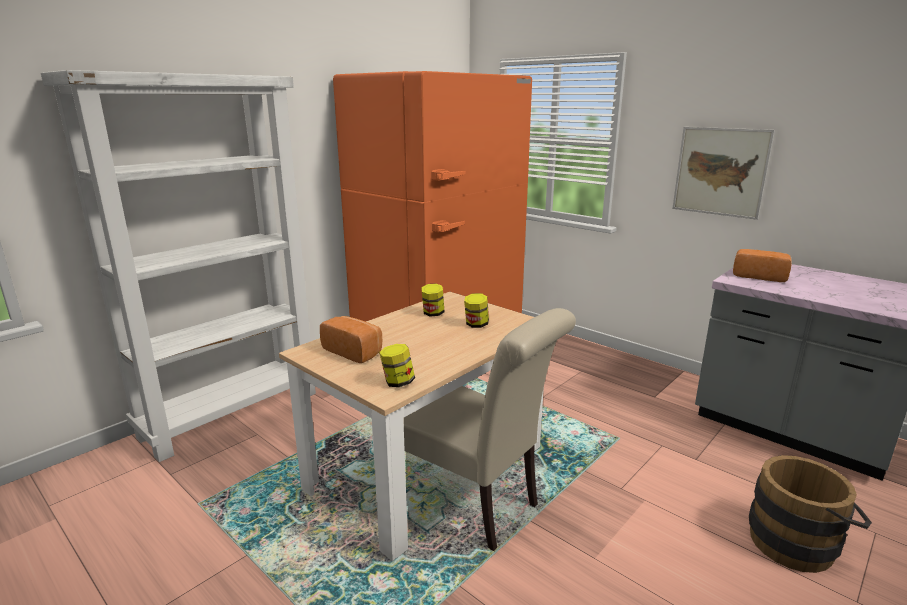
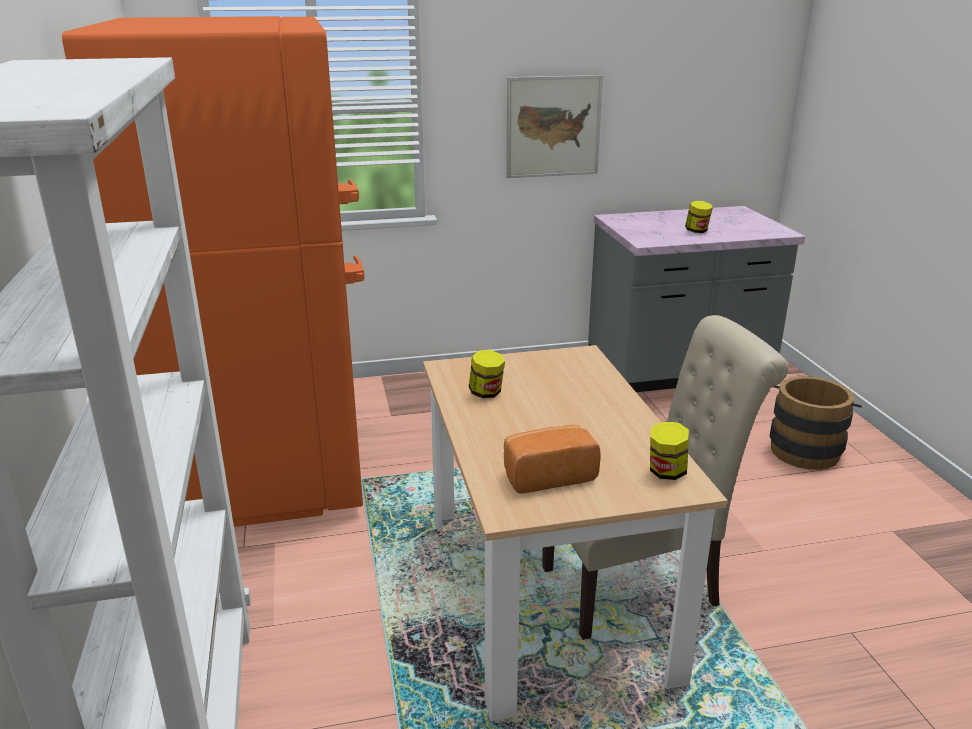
camera: 55 degrees left, 5 degrees up
(476, 324) = (554, 381): jar -> jar (697, 231)
(759, 276) = (649, 232): bread -> none

